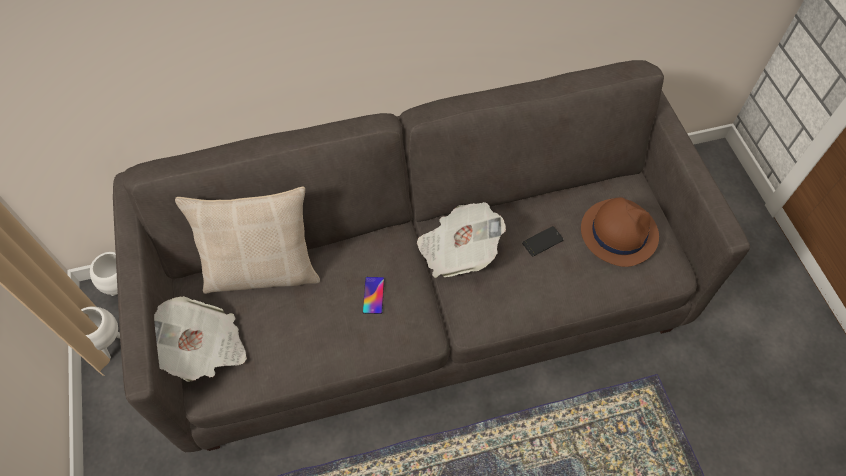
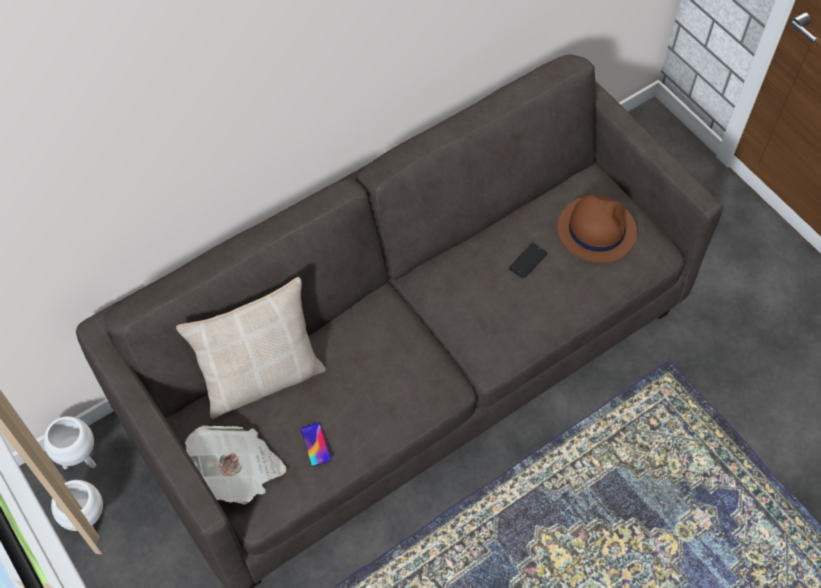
camera: 20 degrees left, 0 degrees up
(373, 295) = (386, 365): phone -> phone (315, 444)
(458, 251) = (448, 296): newspaper -> none

